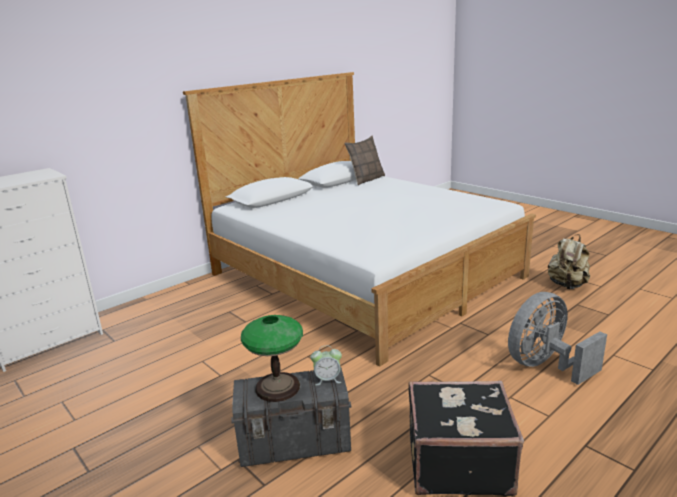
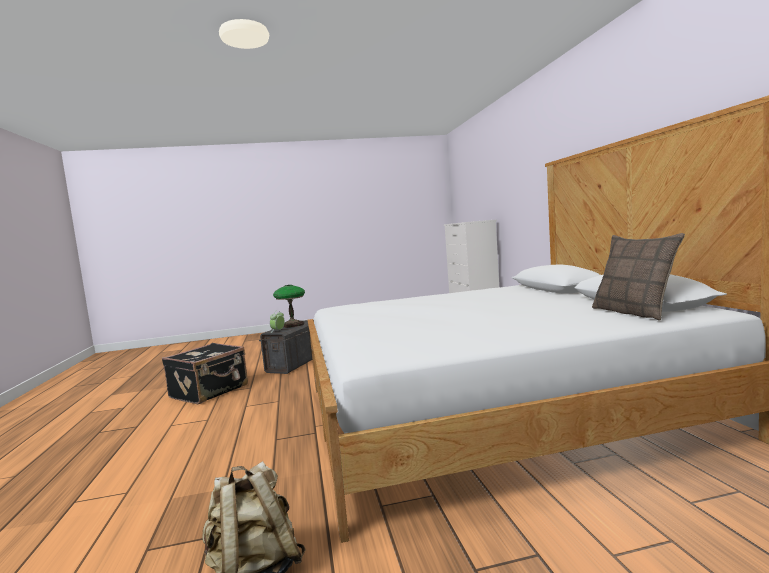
camera: 120 degrees right, 15 degrees down
(545, 366) = (196, 447): grey fan -> none

